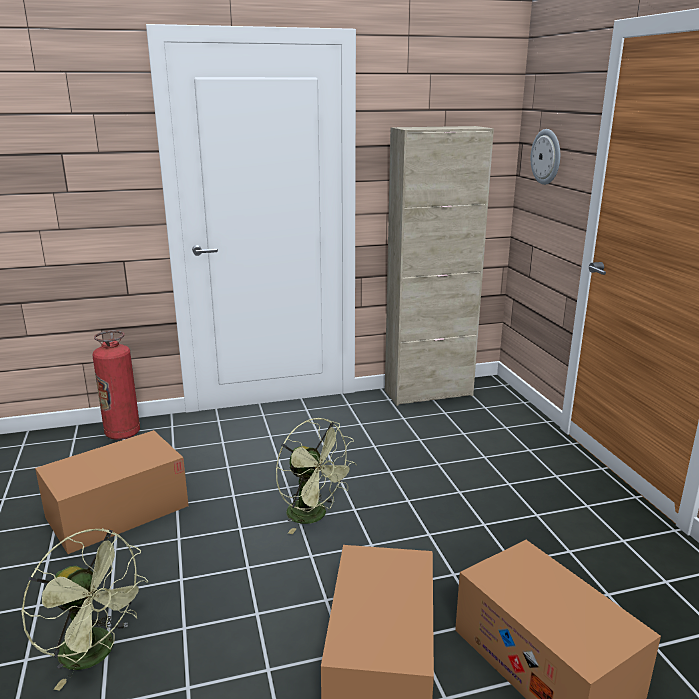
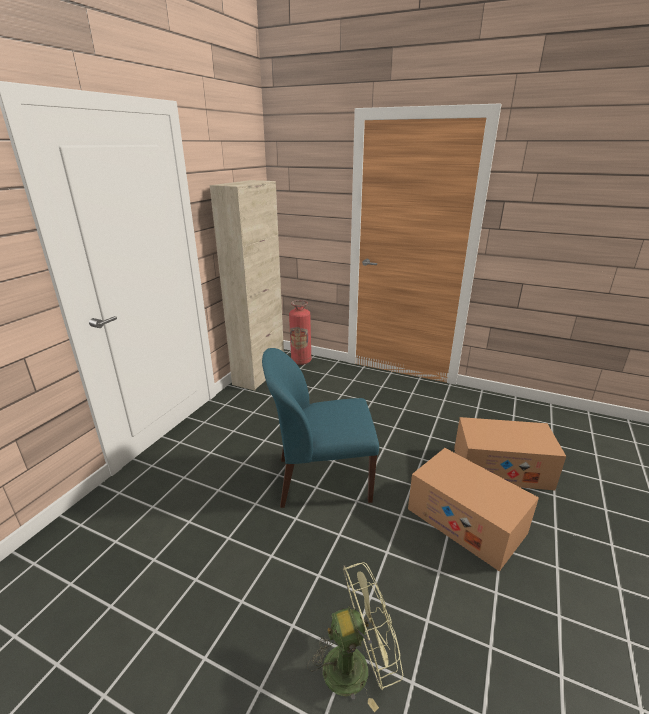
camera: 50 degrees left, 5 degrees up
(118, 511) = (194, 578): cardboard box -> none
(122, 433) = (81, 526): fire extinguisher -> fire extinguisher (301, 361)
(314, 516) = (321, 479): green fan -> blue chair
(546, 157) = (302, 198): wall clock -> none

